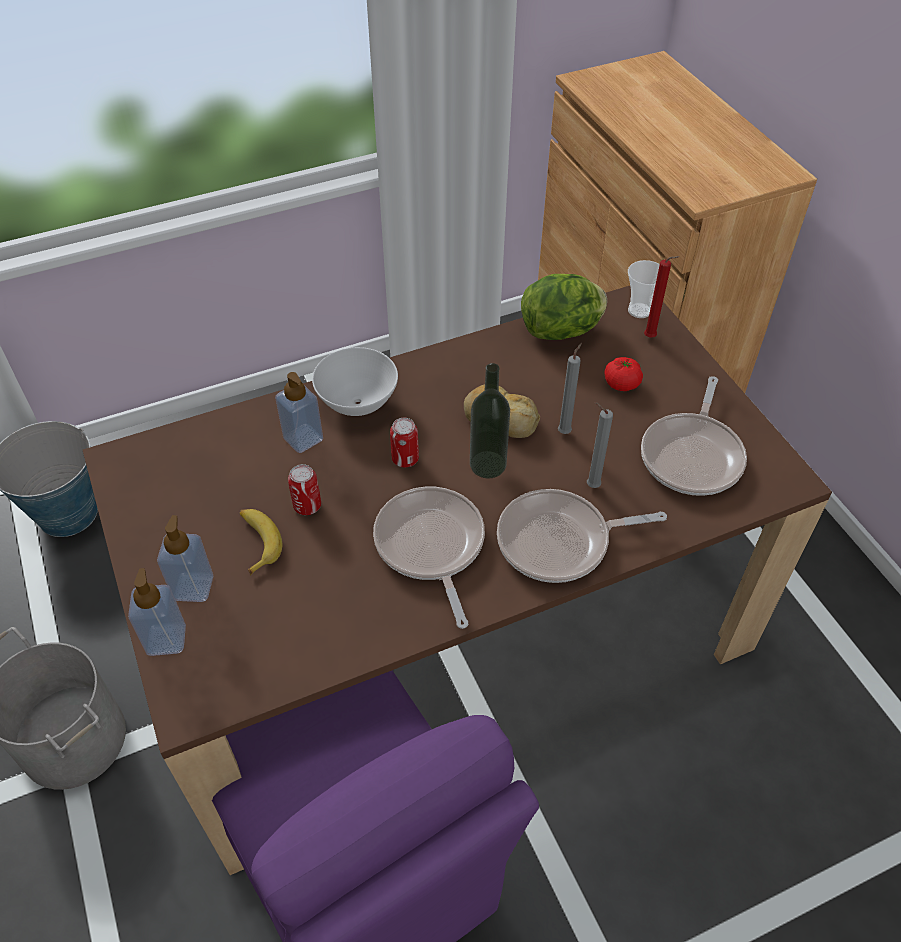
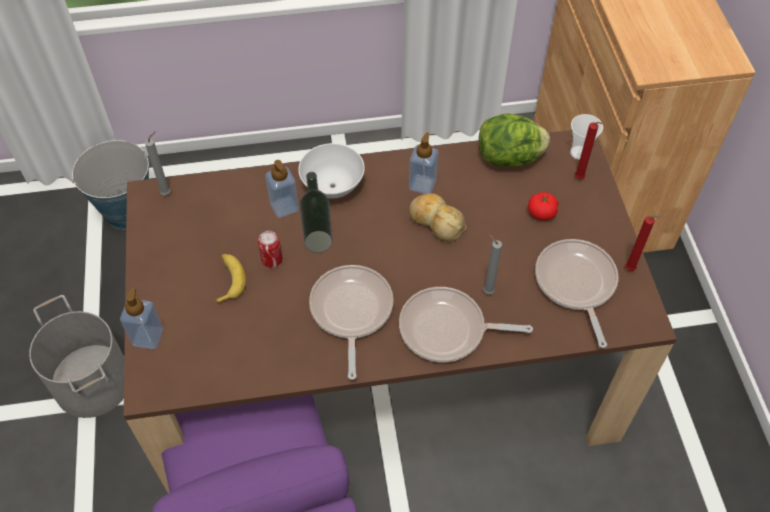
camera: 15 degrees right, 5 degrees up
(193, 587) = (176, 303): soap dispenser -> soap dispenser (422, 184)
(405, 459) = (354, 239): can -> none
(488, 464) = (414, 257): bottle -> bottle (318, 241)
(565, 431) = (483, 243): grey candle -> grey candle (167, 193)
(693, 455) = (576, 284): frying pan -> frying pan turned 135 degrees clockwise
(749, 425) = (631, 269): none -> red candle

